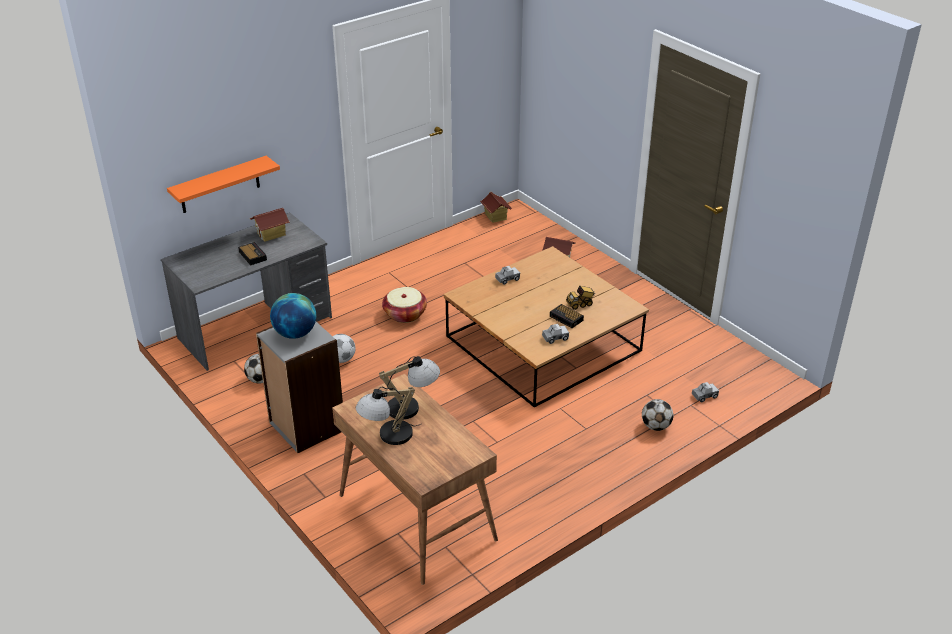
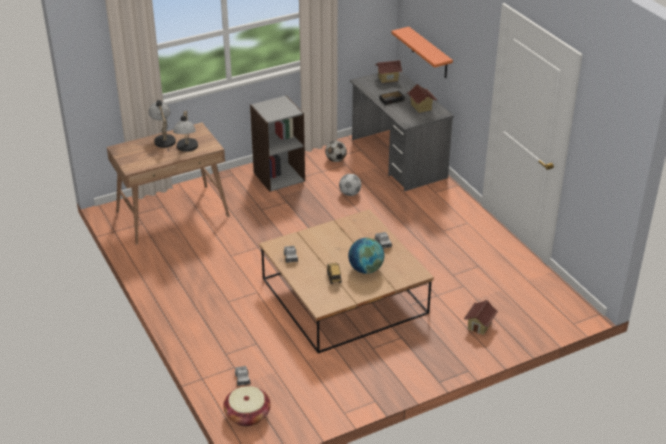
camera: 100 degrees right, 0 degrees up
(295, 333) = (279, 108): globe -> globe (366, 269)
(405, 314) = (402, 226): basket -> basket (247, 415)
(495, 216) = (563, 295): toy house -> toy house (388, 78)
(567, 318) = (315, 267): alarm clock -> none
(656, 426) = (215, 340): football -> none

